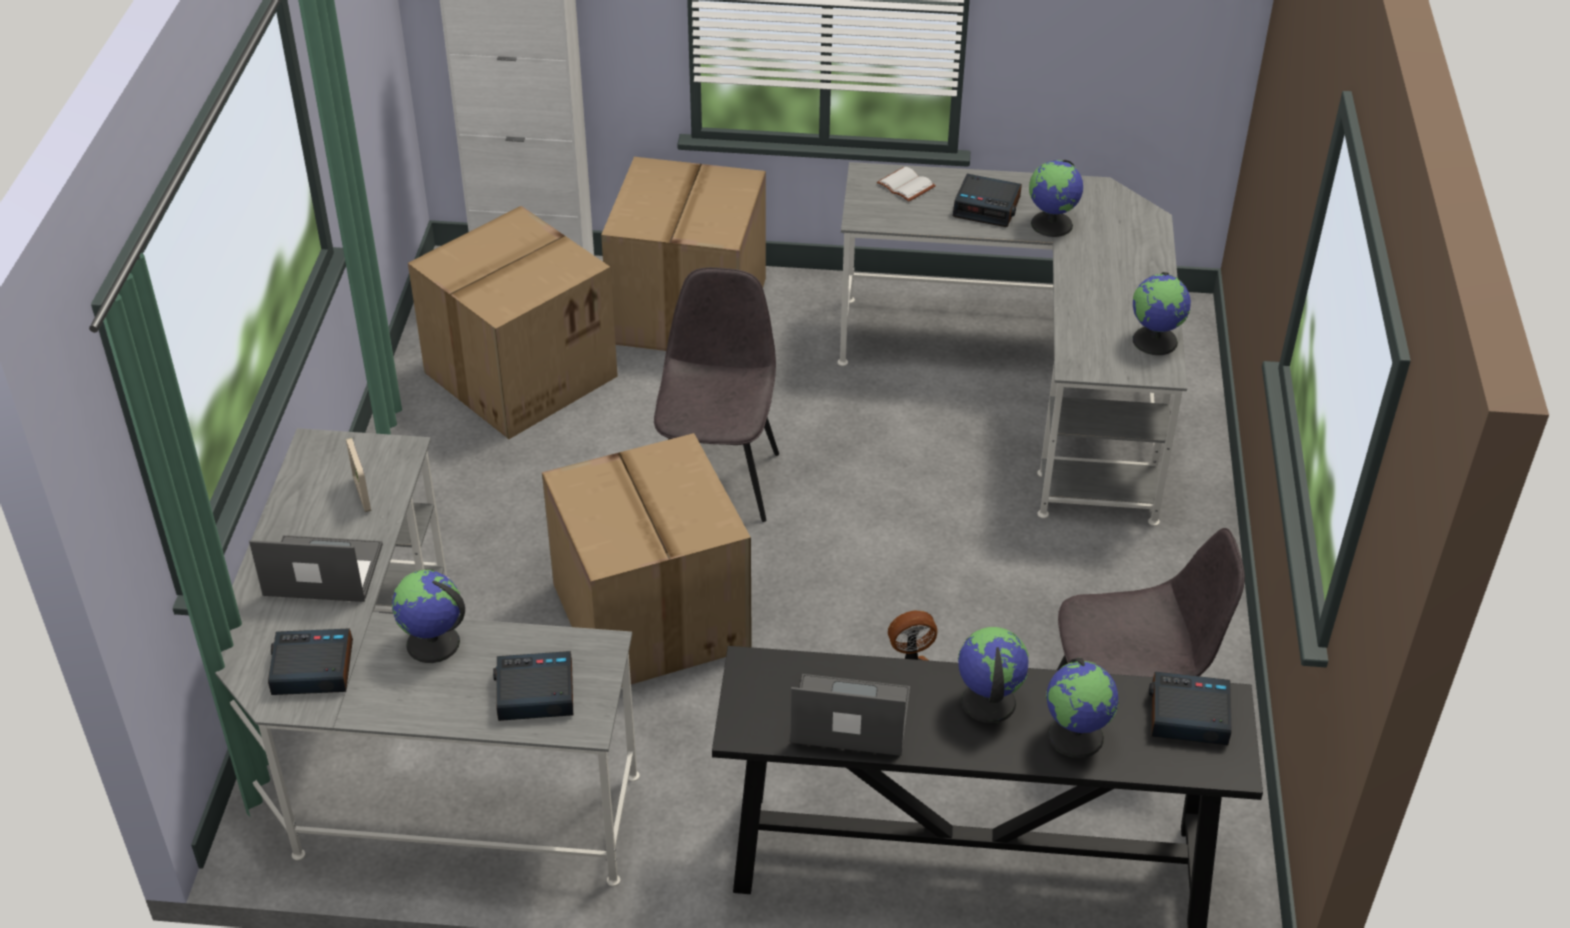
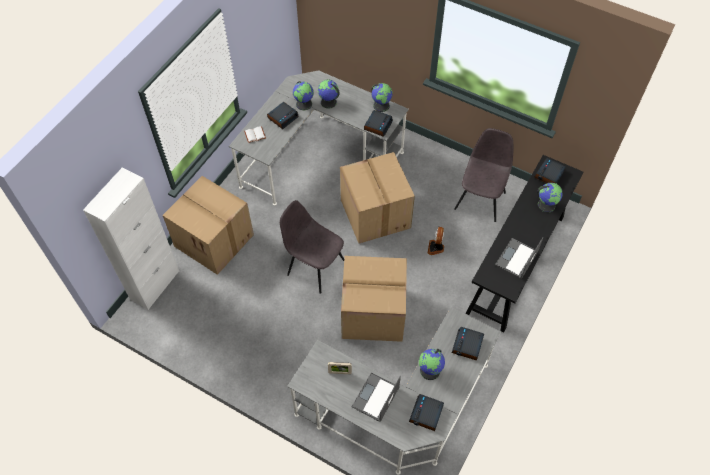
camera: 65 degrees left, 15 degrees up
(521, 372) = (216, 311): cardboard box -> cardboard box (374, 213)
(987, 702) = (524, 220): globe -> globe (328, 102)
(1089, 353) = (378, 125): none -> alarm clock

